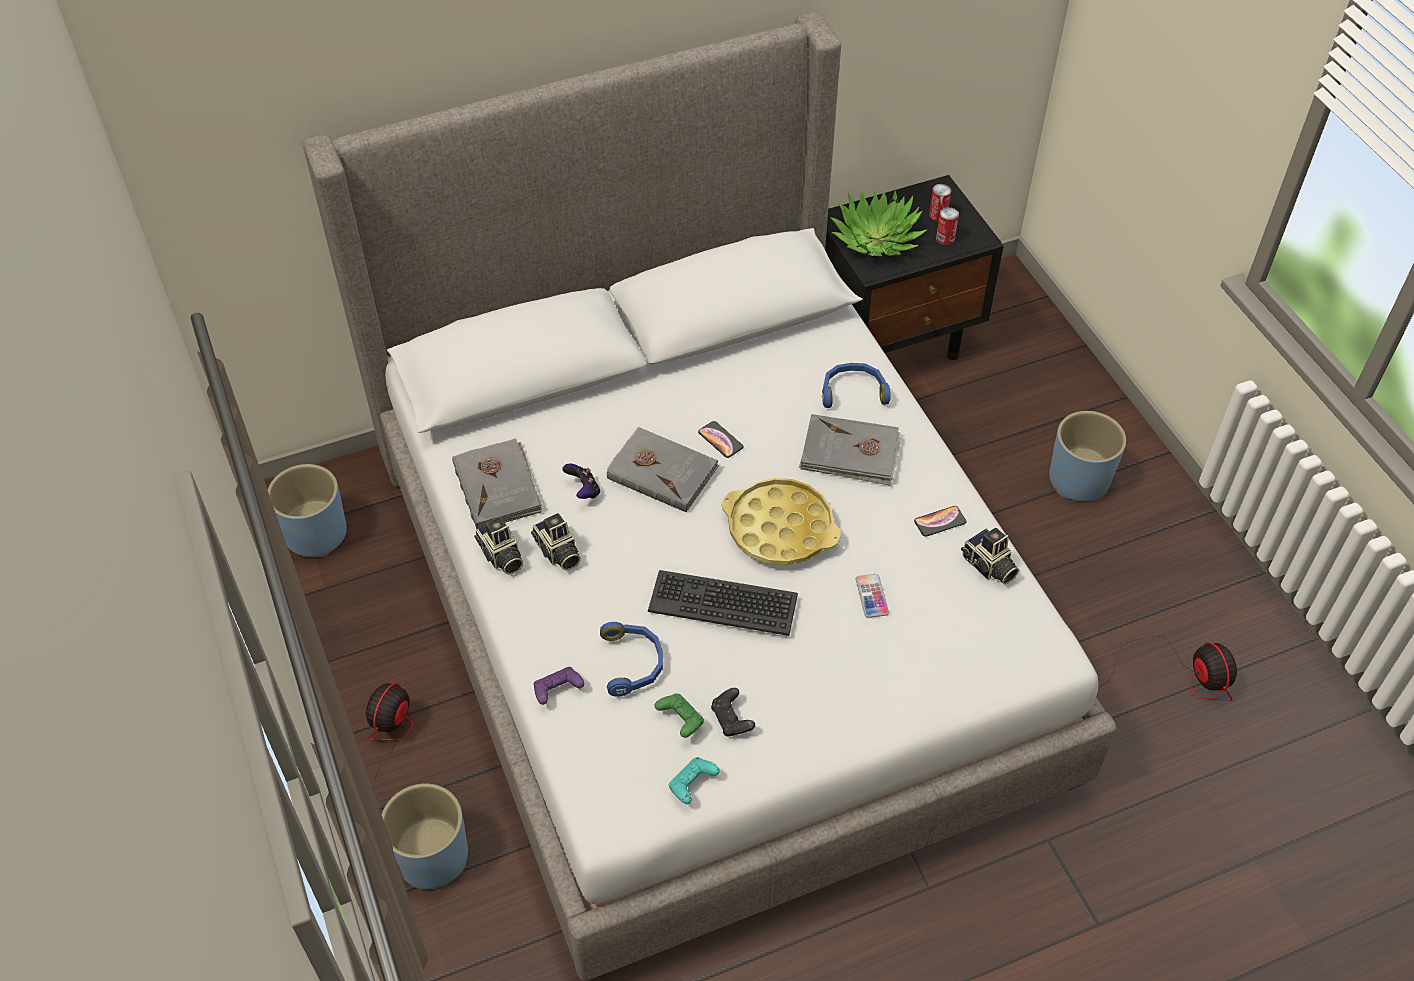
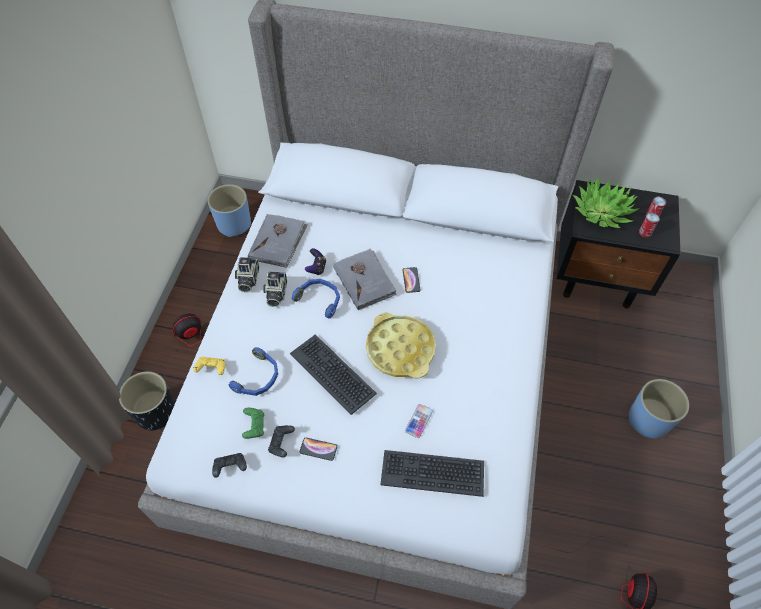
camera: 35 degrees right, 5 degrees up
(431, 856) = (156, 412): blue planter -> black planter
(557, 691) = (212, 369): purple game controller -> yellow game controller
(692, 785) = (230, 467): turquoise game controller -> black game controller
(850, 453) = (477, 328): grey book -> none
(853, 391) = (509, 293): blue headphones -> blue headphones (320, 299)
(935, 641) = (432, 472): none -> keyboard
(940, 522) = (496, 400): phone -> phone (318, 449)
(988, 567) = (503, 447): camera -> none

